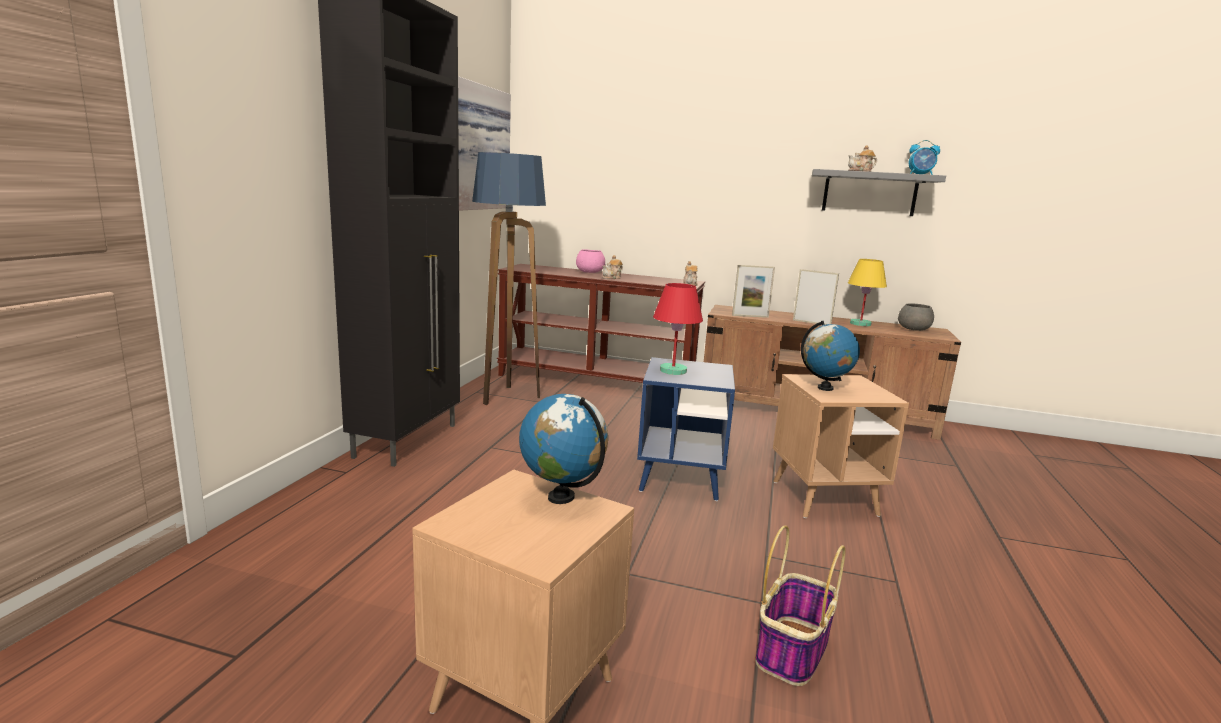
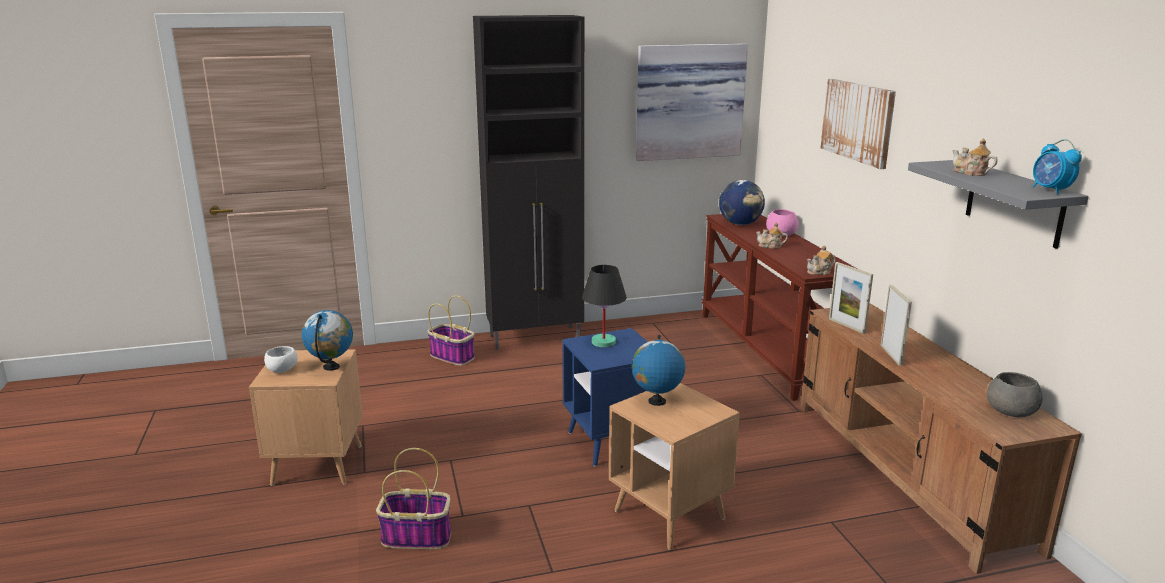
camera: 60 degrees right, 5 degrees up
(363, 494) = (453, 357): none -> basket
(506, 397) = (661, 335): floor lamp -> none
(516, 536) = (283, 369): none -> white bowl
(543, 270) = (740, 224): none -> globe
(673, 371) = (603, 342): red table lamp -> black table lamp
(677, 157) = (858, 121): none -> picture
(859, 324) = (956, 378): yellow table lamp -> none

